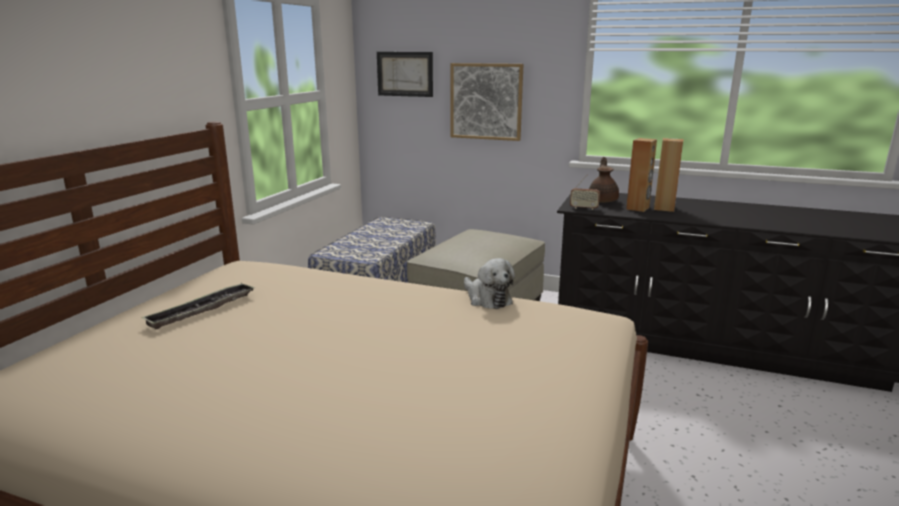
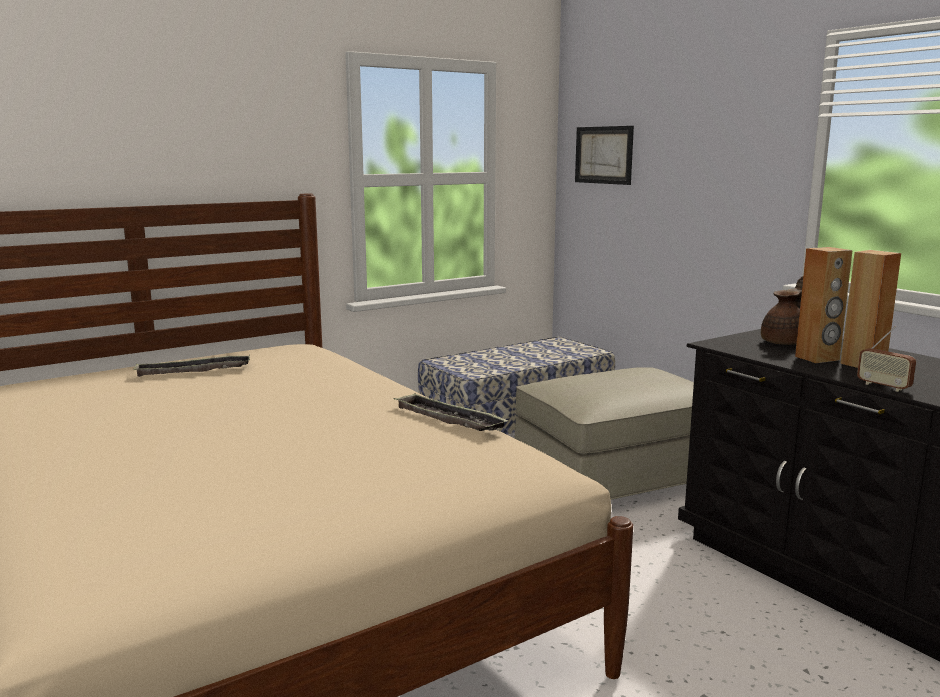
camera: 35 degrees right, 5 degrees down
(486, 101) = (689, 192): picture -> none
(487, 299) = (448, 419): plush toy -> tray
(584, 208) = (731, 346): radio -> radio (883, 386)

